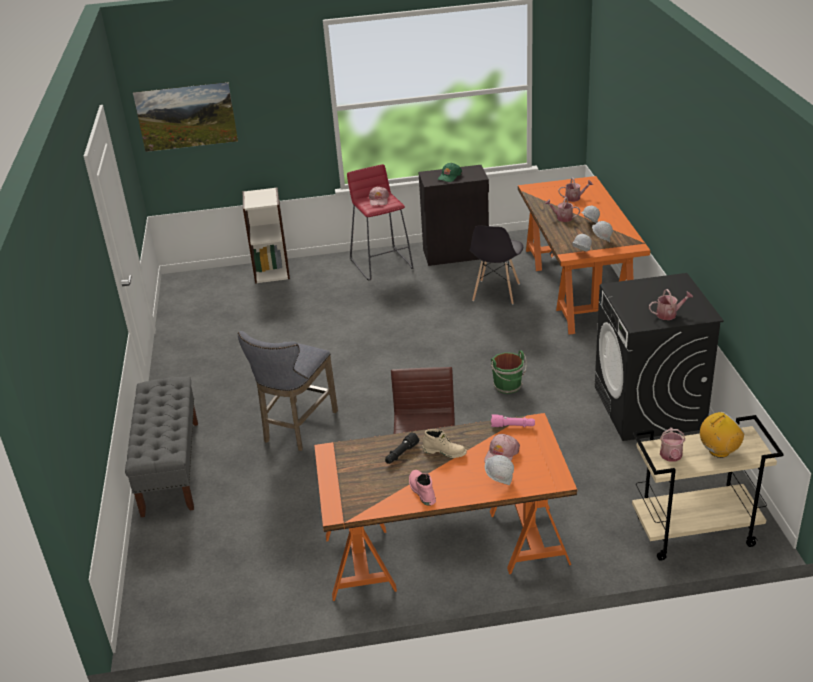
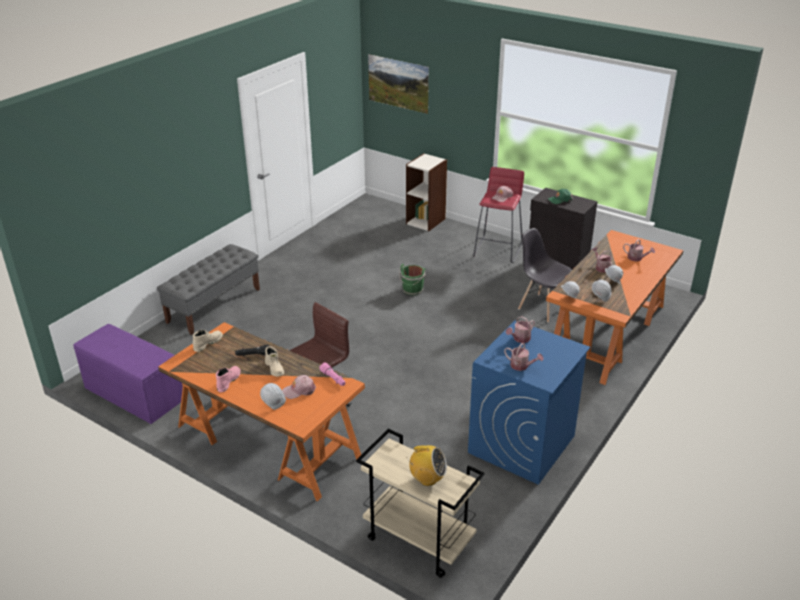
camera: 40 degrees right, 0 degrees up
(225, 607) = (133, 394): none -> purple bench
(297, 428) = (300, 323): grey stool -> none
(335, 472) = (207, 343): none -> beige boot
(496, 292) = (542, 308): grey chair -> grey chair turned 75 degrees clockwise
(508, 386) = (452, 372): green bucket -> green bucket (412, 290)
(649, 408) = (521, 444): black washing machine -> blue washing machine
(671, 457) = (392, 461): watering can -> watering can (520, 339)

